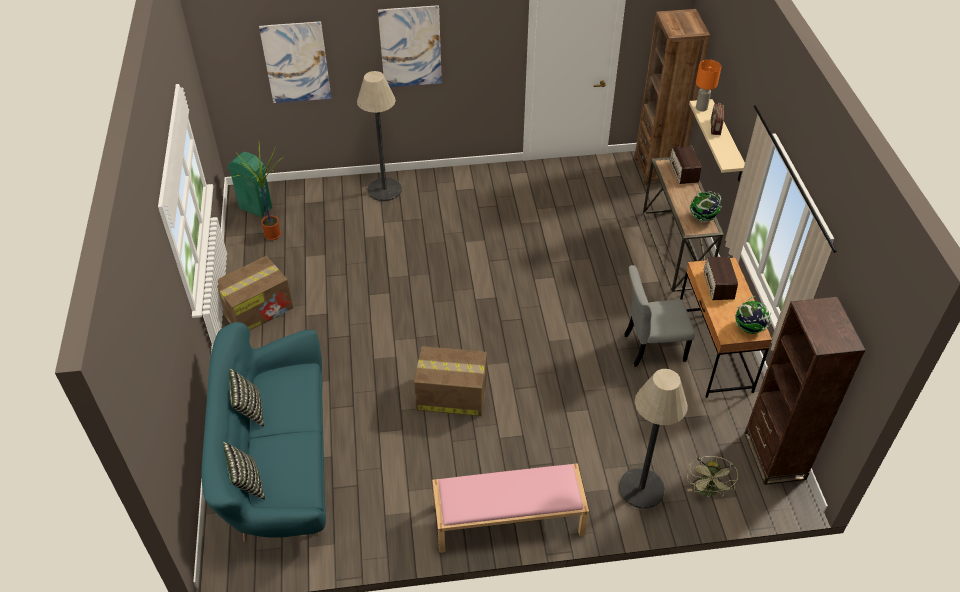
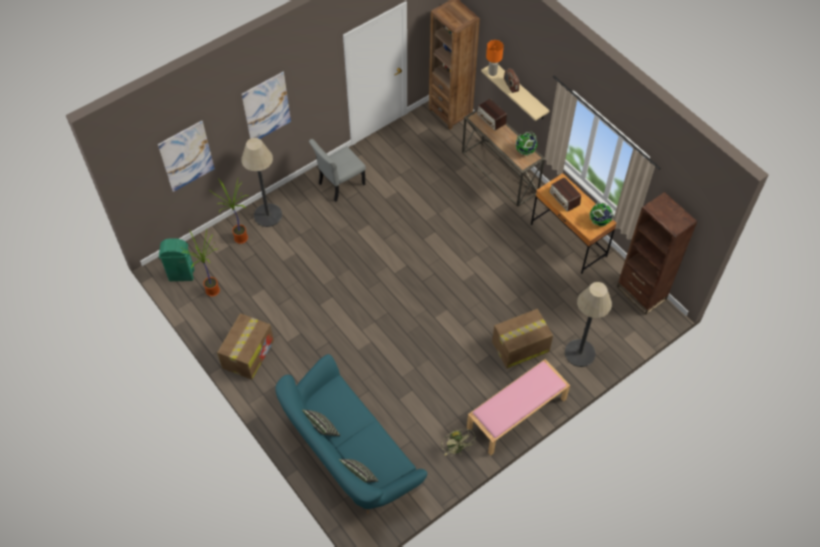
camera: 30 degrees left, 10 degrees up
(340, 200) = (241, 239): none -> potted plant
(450, 395) = (426, 350): cardboard box -> cardboard box (519, 347)
(651, 347) = (529, 254): grey chair -> grey chair (340, 184)
(707, 491) = (617, 335): green fan -> green fan (457, 449)

